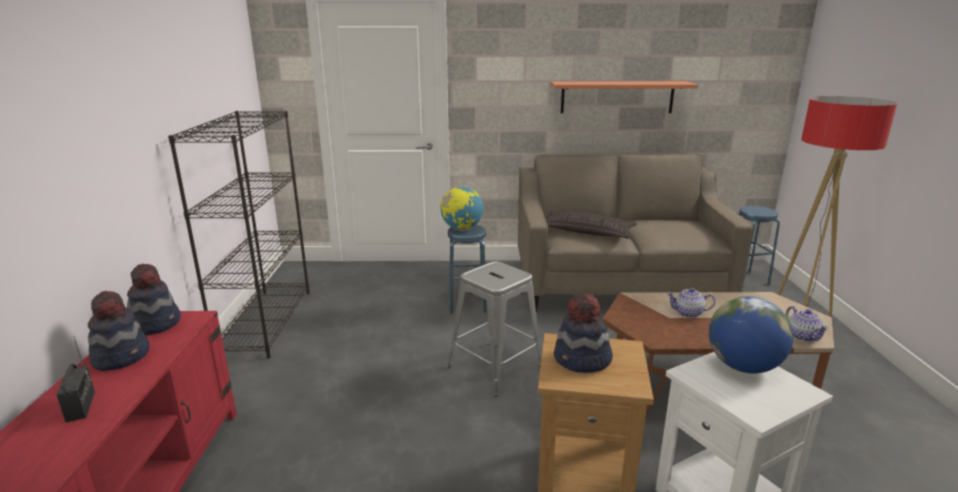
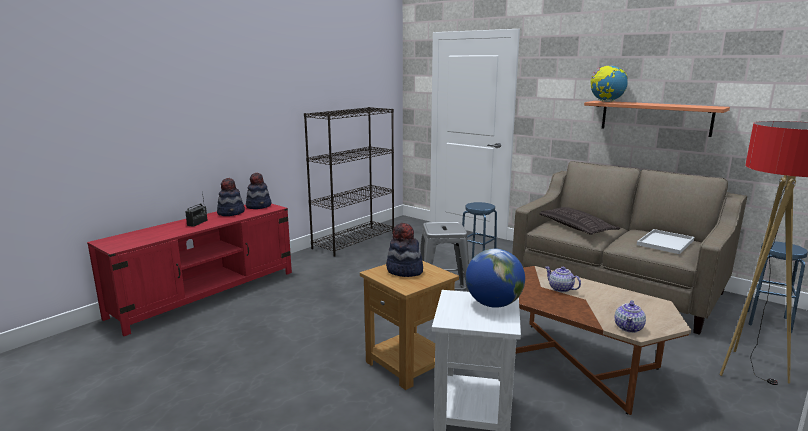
camera: 40 degrees right, 5 degrees down
(461, 229) = (477, 204): globe -> globe (606, 102)
(680, 229) = (665, 243): none -> white tray

